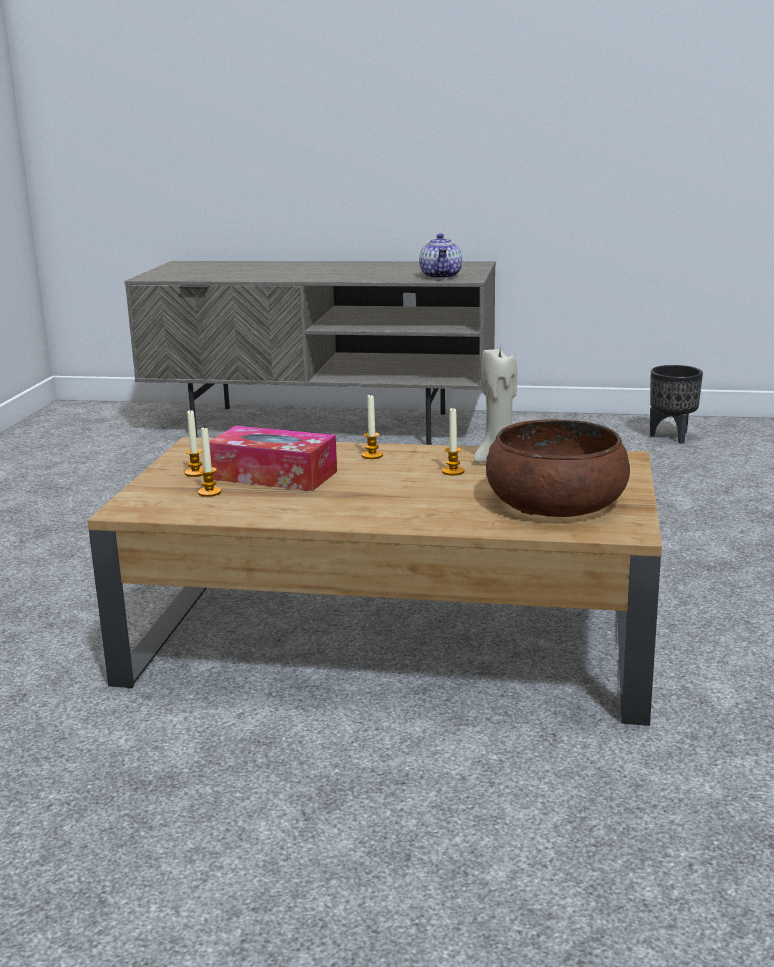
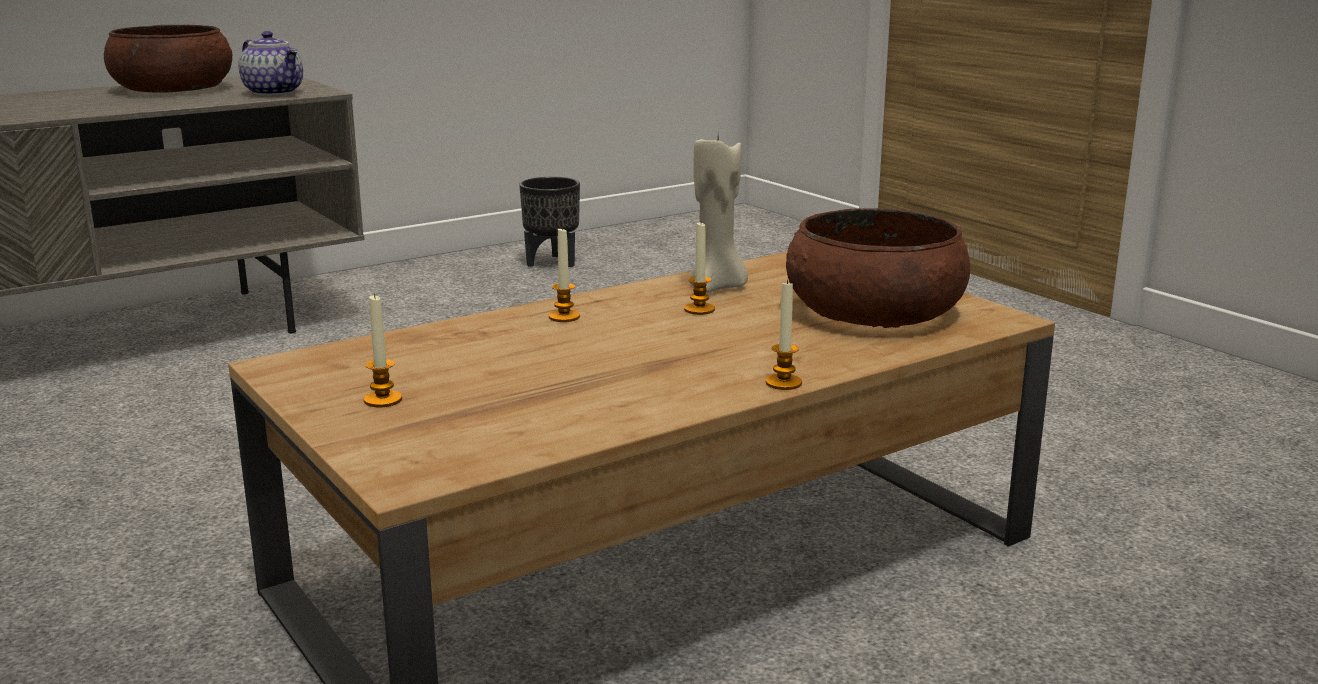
camera: 45 degrees left, 0 degrees up
(209, 492) = (472, 417): candle -> candle (783, 383)
(273, 475) = (503, 371): tissue box -> none
(398, 267) = (173, 89): none -> brown bowl

